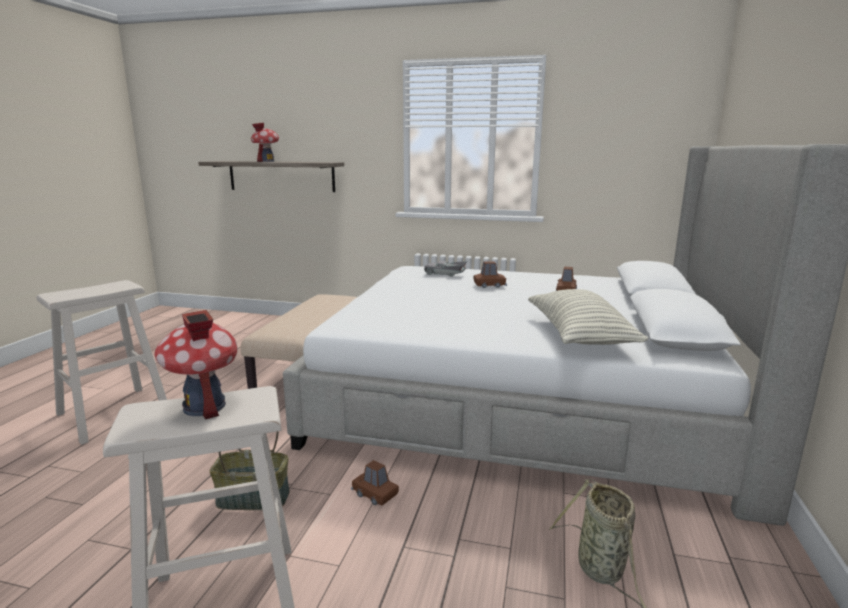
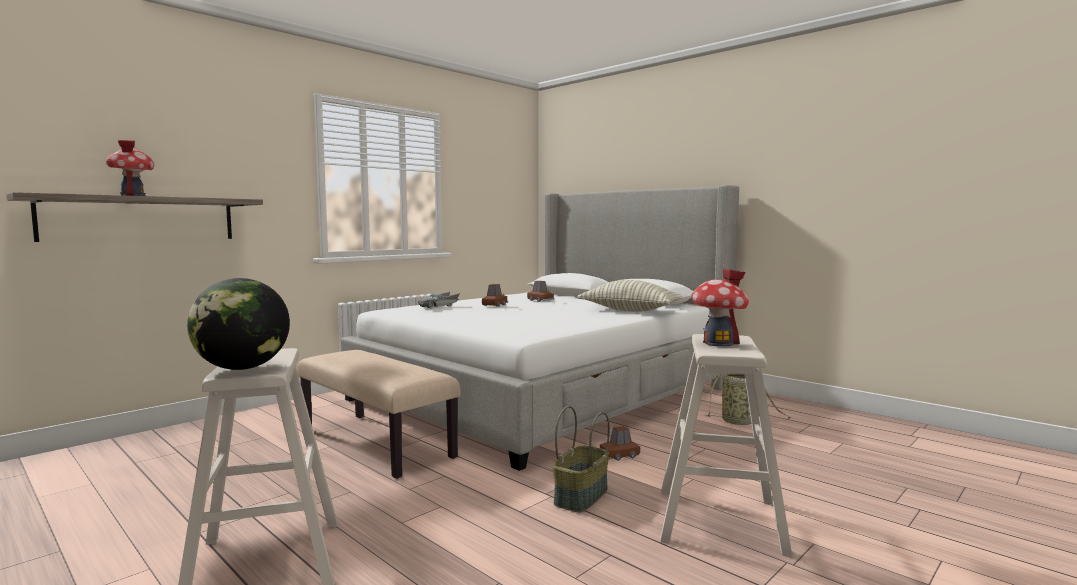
camera: 60 degrees left, 10 degrees down
(69, 292) = (242, 368): none -> globe

